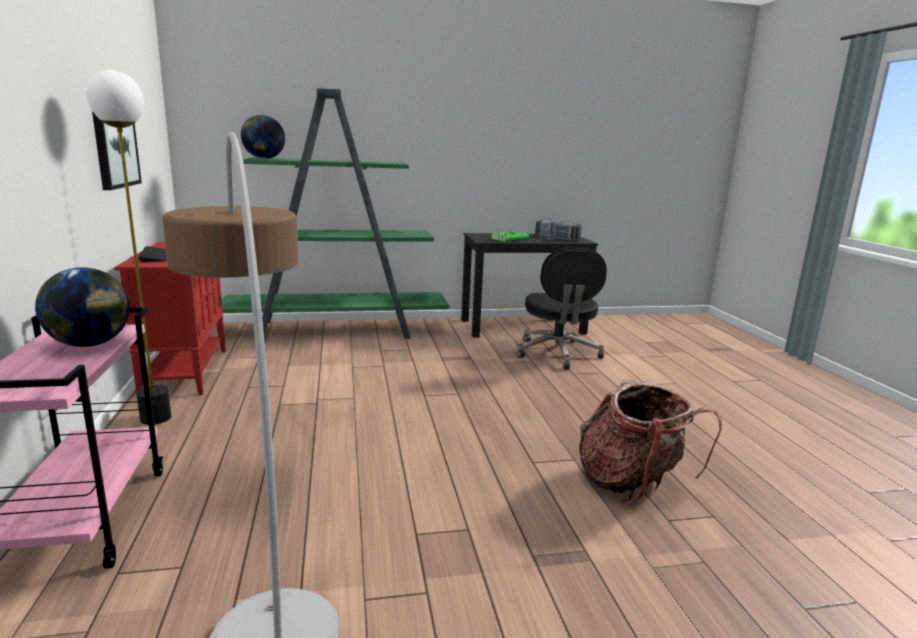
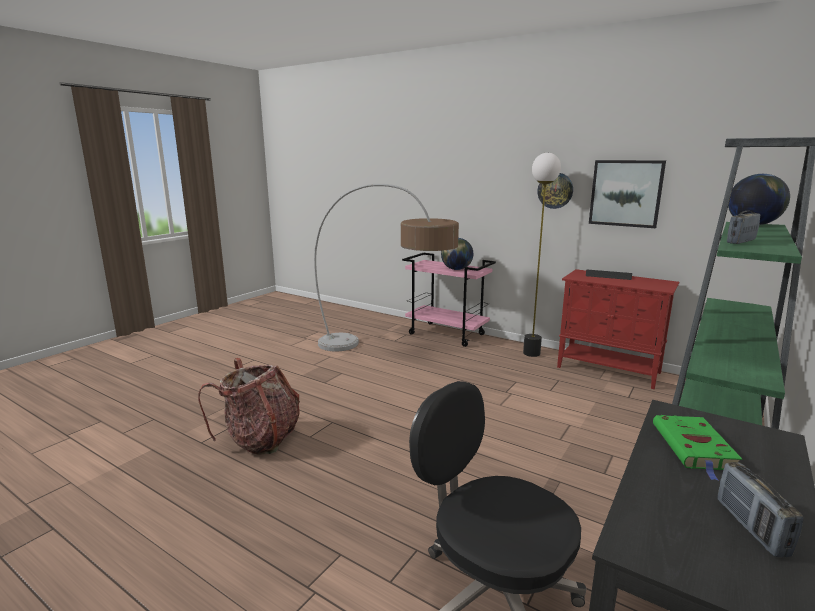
camera: 135 degrees right, 0 degrees up
(69, 140) = (555, 190): none -> wall clock
(566, 240) = (673, 529): radio -> radio (740, 241)

